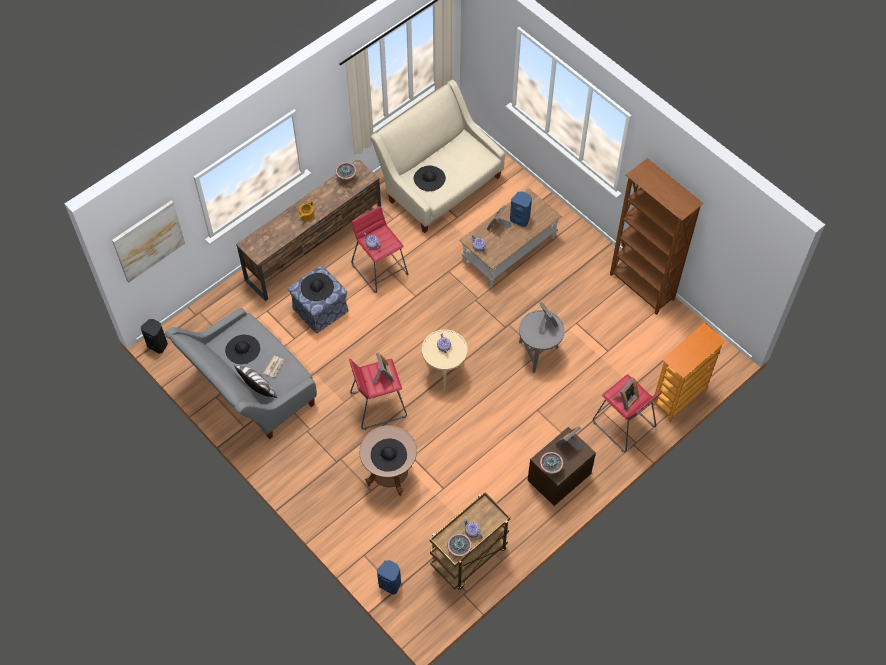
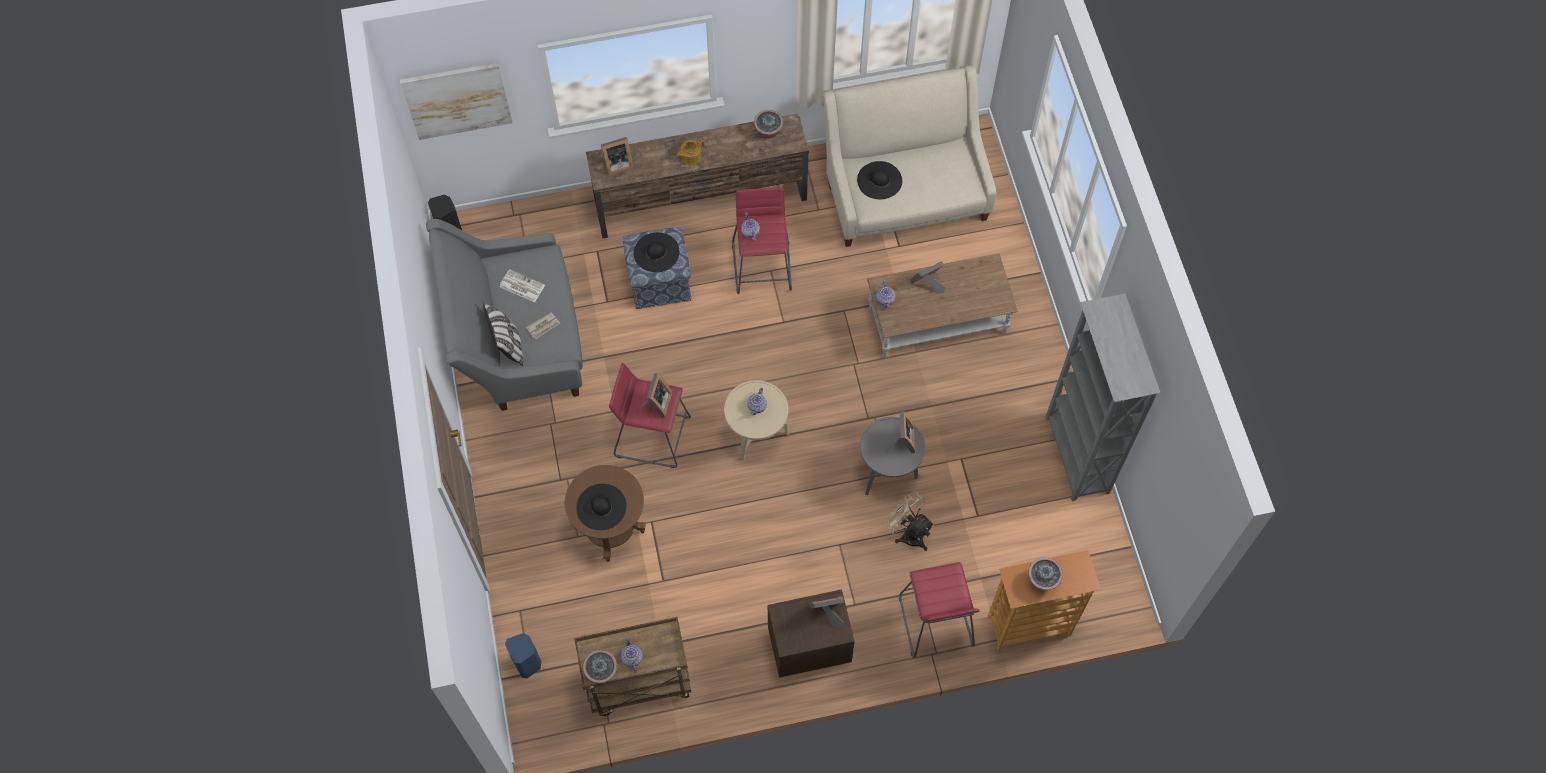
camera: 30 degrees right, 5 degrees up
(242, 349) = (521, 286): black hat -> newspaper
(520, 219) = (961, 289): blue speaker -> none
(550, 468) = (784, 631): potted plant -> potted plant (1042, 580)
(574, 382) = (908, 533): none -> beige fan
(625, 399) = (934, 594): picture frame -> picture frame (616, 164)
(641, 288) = (1076, 456): brown bookcase -> grey bookcase

